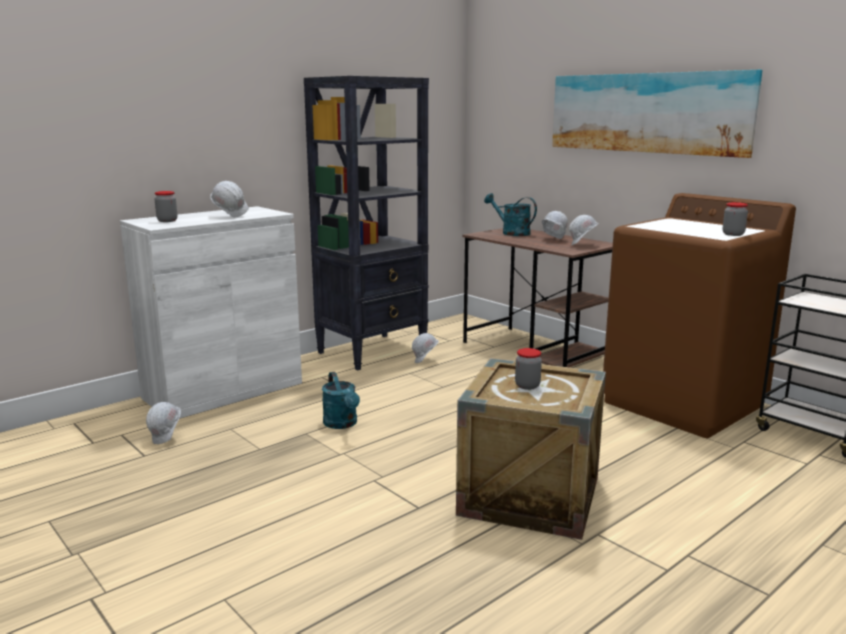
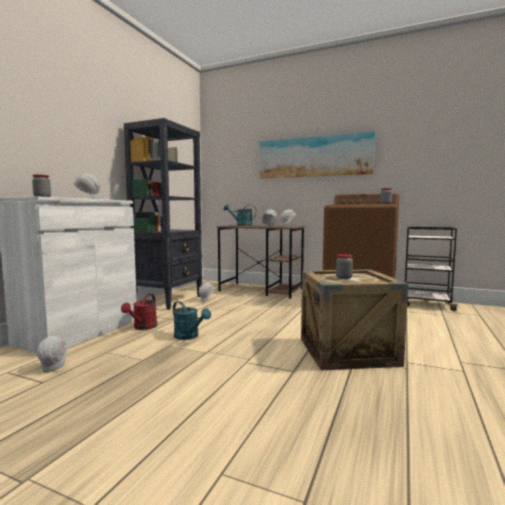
camera: 25 degrees left, 10 degrees down
(299, 397) = (143, 327): none -> red watering can

